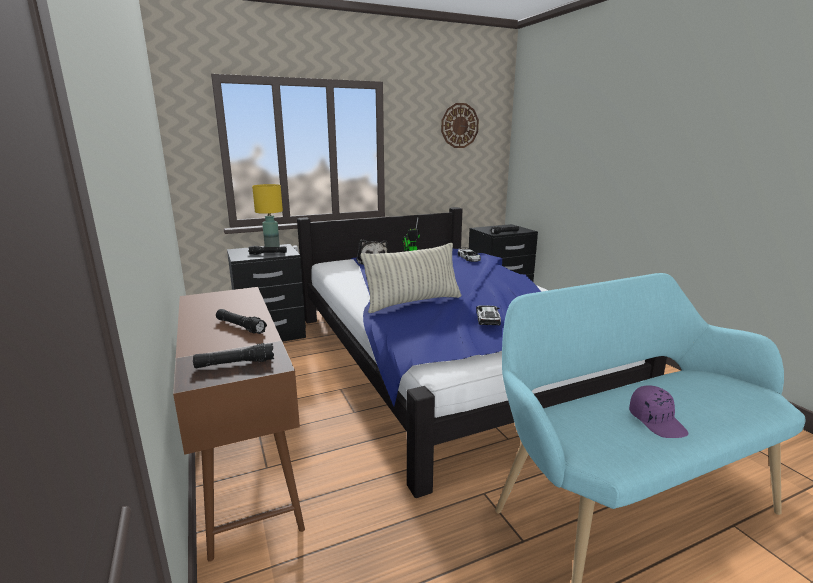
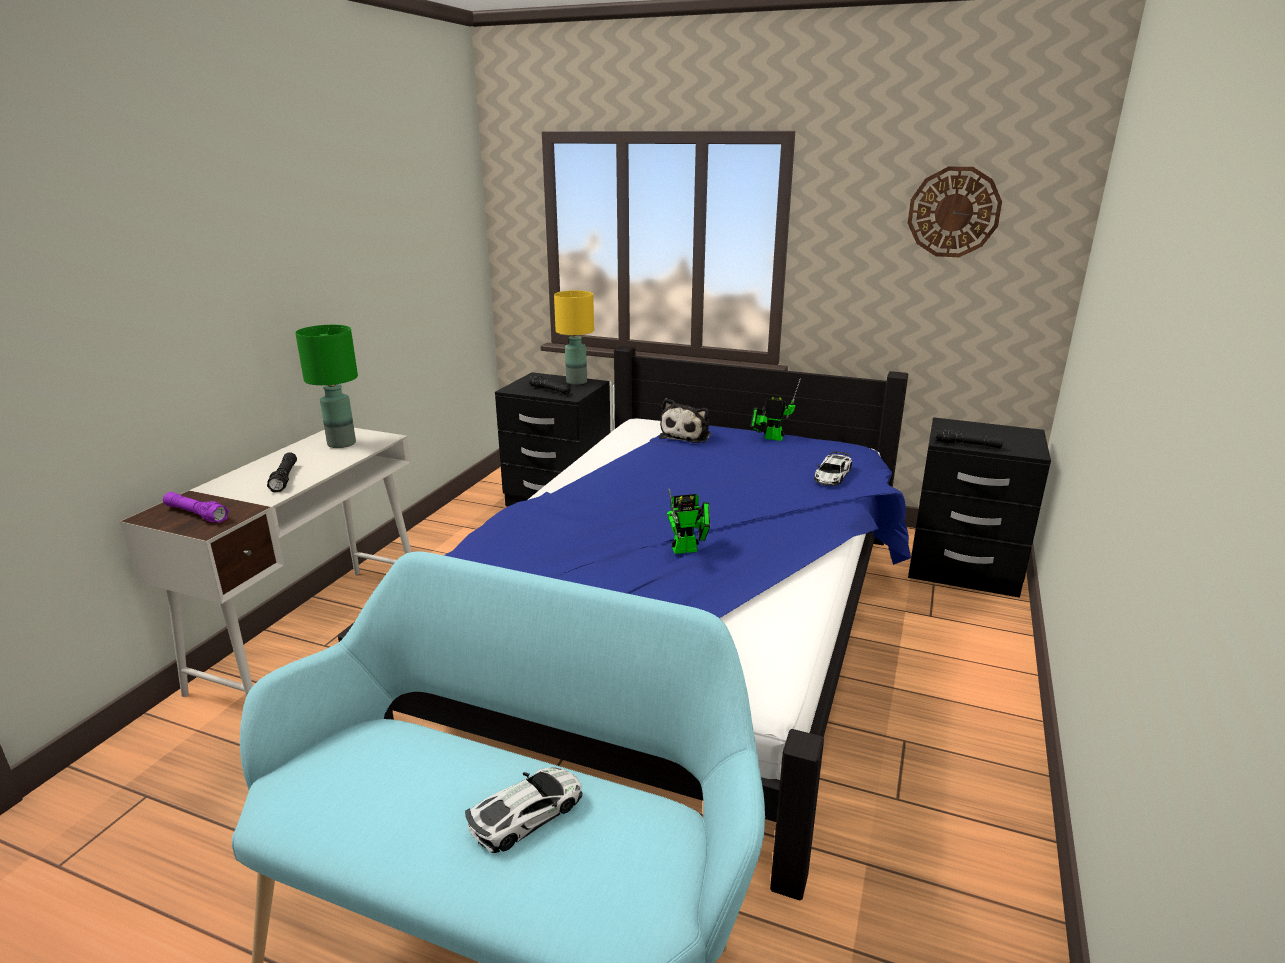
camera: 45 degrees right, 5 degrees up
(222, 302) = (341, 444): none -> green table lamp
(235, 364) = (196, 514): black flashlight -> purple flashlight
(245, 466) = (314, 634): brown desk -> white desk
(413, 302) = (577, 517): pillow -> none
(487, 318) = (592, 579): toy car -> toy car (527, 813)
(492, 295) = (689, 549): none -> toy robot
(657, 421) = (422, 819): purple cap -> none

